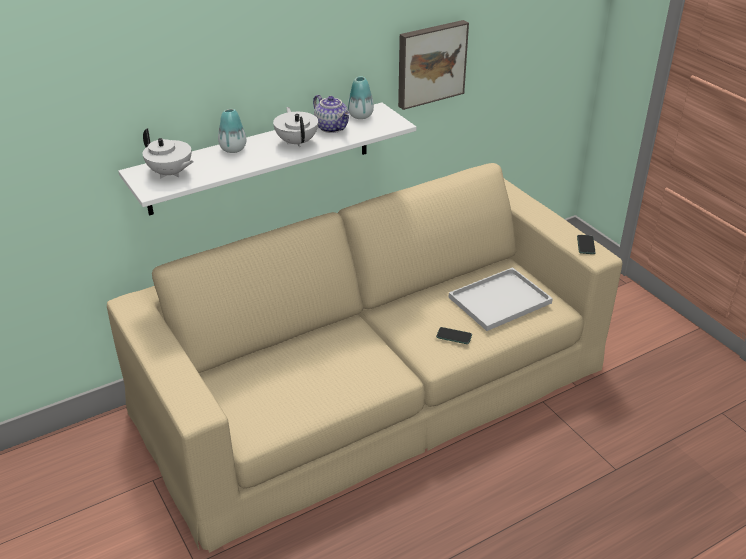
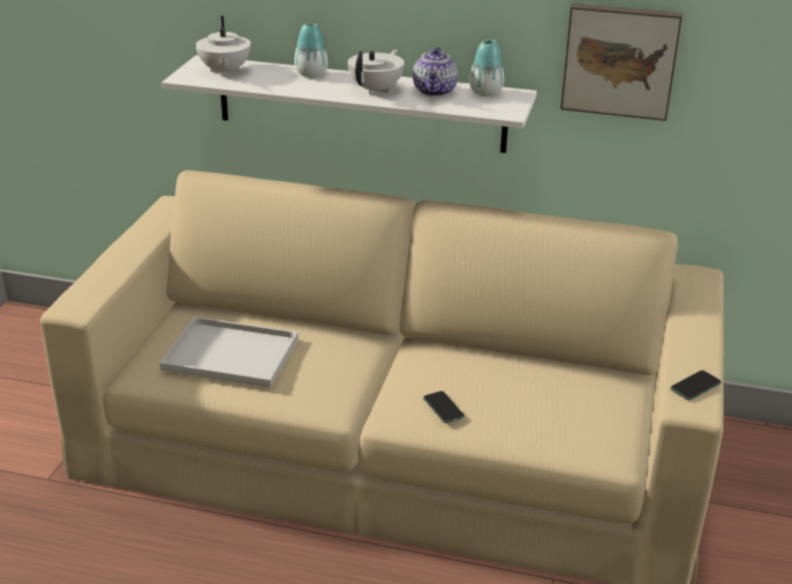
camera: 45 degrees right, 5 degrees down
(500, 299) = (555, 405): white tray -> white tray (233, 353)

